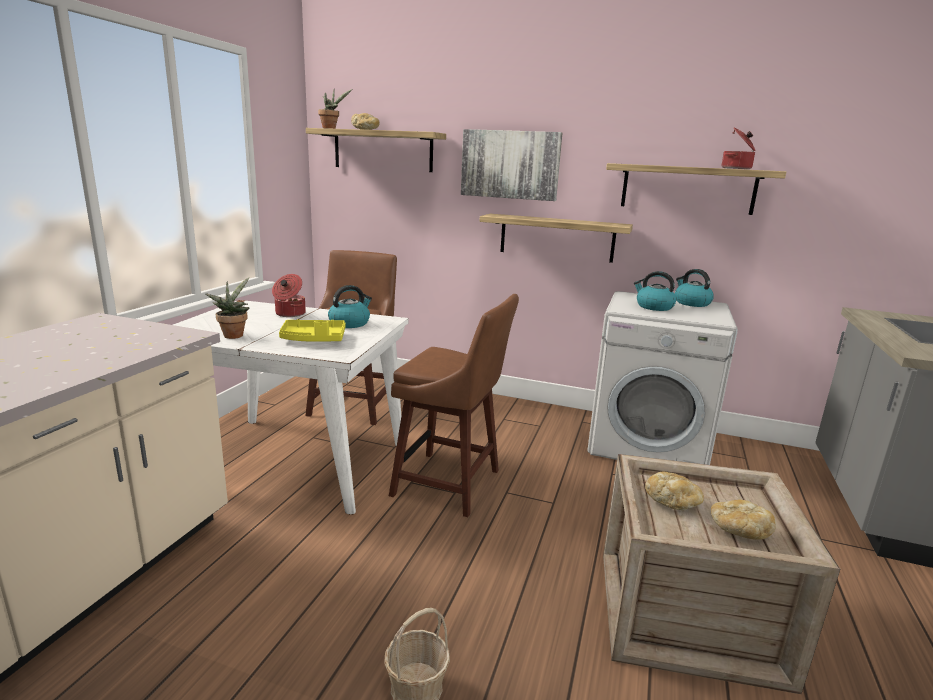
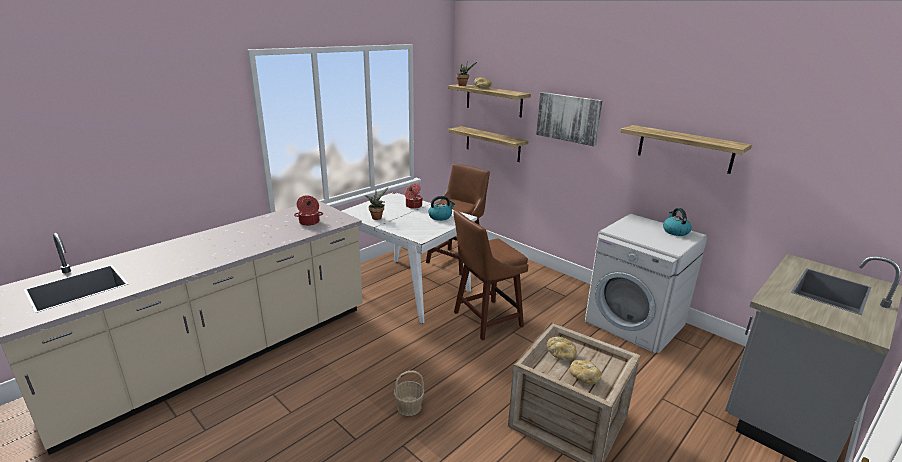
camera: 25 degrees right, 5 degrees up
(314, 339) = (414, 226): yellow tray -> none
(452, 484) = (484, 320): brown chair -> brown chair turned 105 degrees clockwise
(556, 238) = (595, 170): shelf -> shelf (492, 144)
(653, 307) = (639, 231): kettle -> none
(737, 168) = (715, 140): cooking pot -> cooking pot (309, 222)

